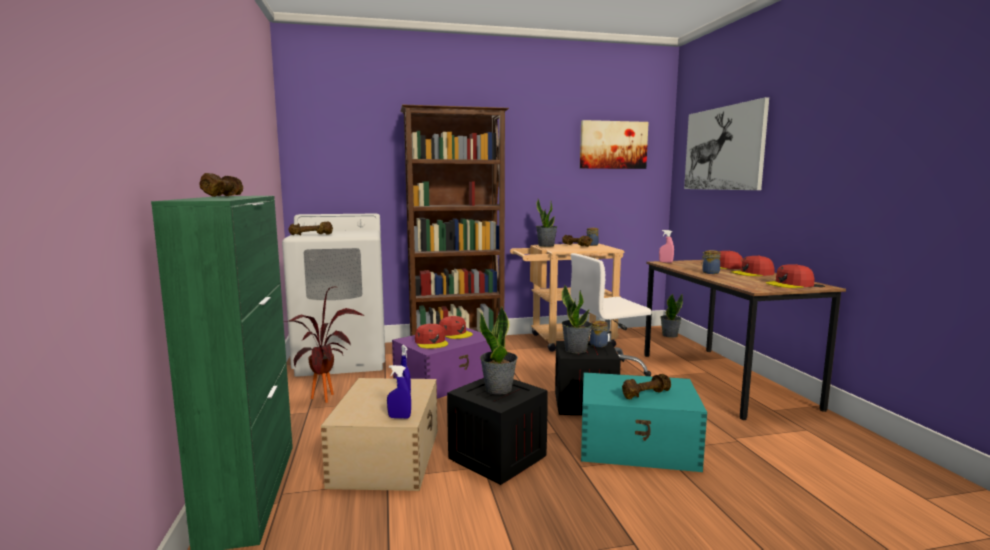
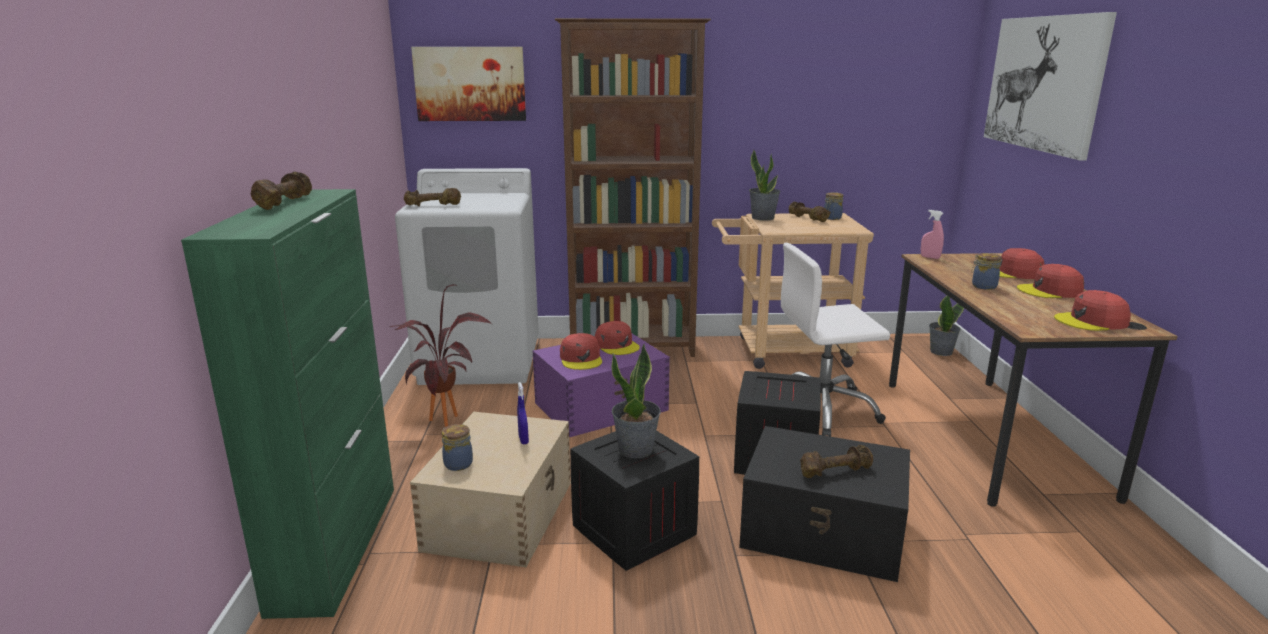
camera: 10 degrees right, 10 degrees up
(399, 417) = (504, 479): blue spray bottle -> none
(576, 350) = (764, 389): potted plant -> none
(597, 345) = (798, 383): jar -> jar (457, 464)
(613, 145) = (878, 65): picture -> picture (470, 84)
(638, 445) = (824, 531): turquoise storage box -> black storage box

